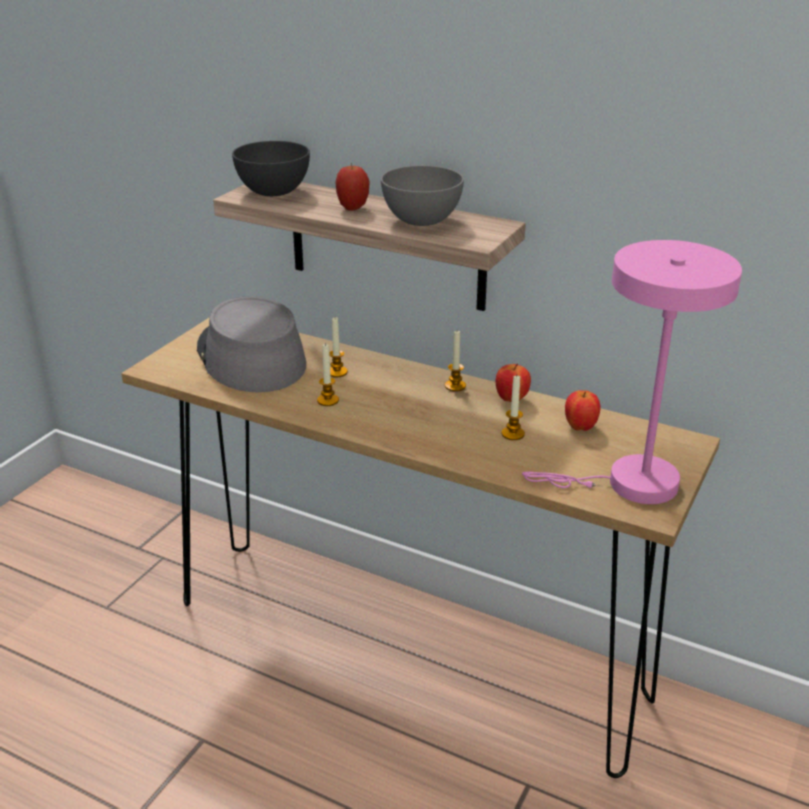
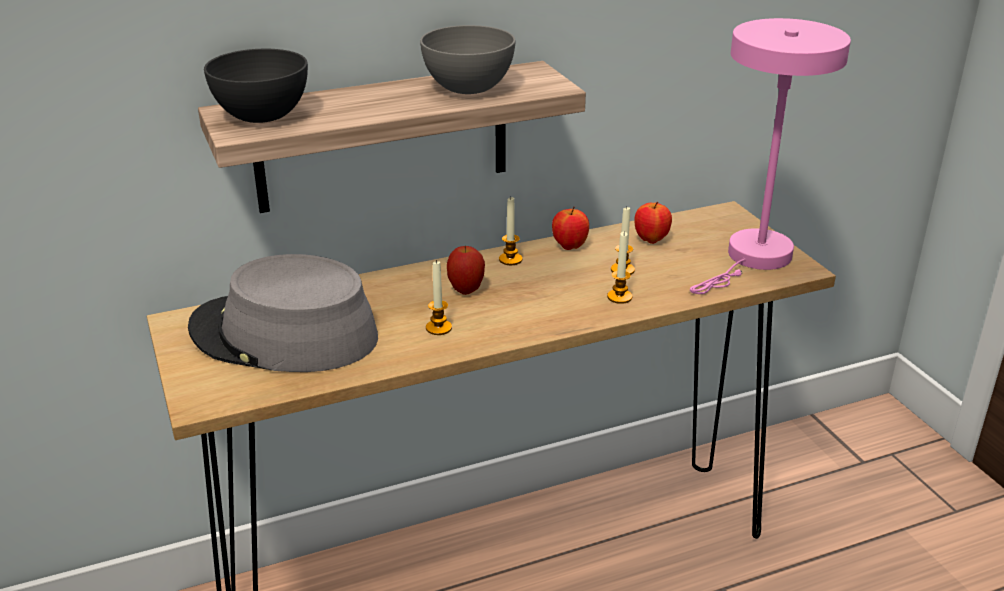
camera: 50 degrees left, 0 degrees up
(337, 372) = (394, 302): candle -> candle (619, 297)
(353, 208) = (382, 101): apple -> apple (466, 290)

